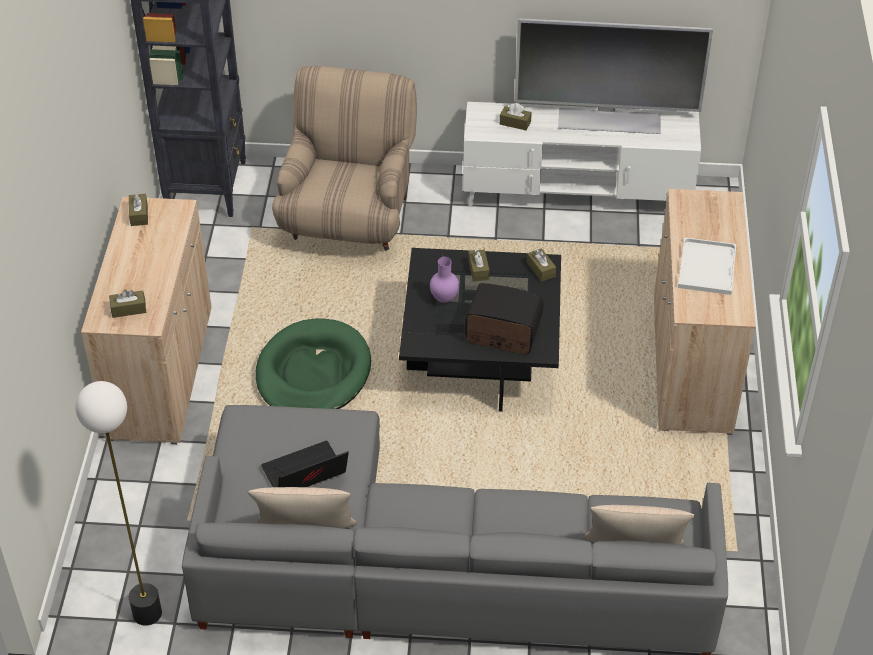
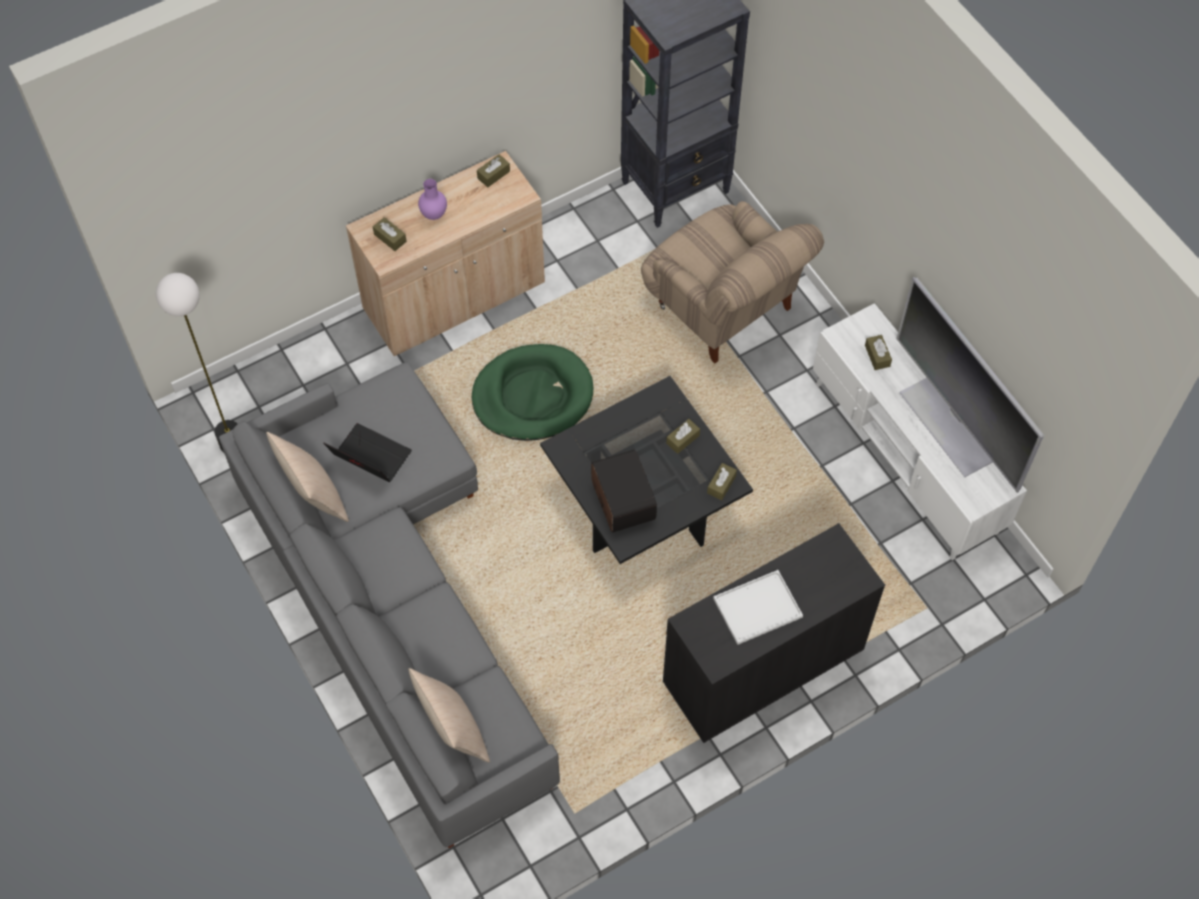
camera: 55 degrees right, 15 degrees up
(348, 218) = (724, 308): beige armchair -> beige armchair turned 75 degrees clockwise
(444, 298) = (629, 434): purple vase -> purple vase (434, 214)
(691, 364) = (763, 666): beige cabinet -> black cabinet

